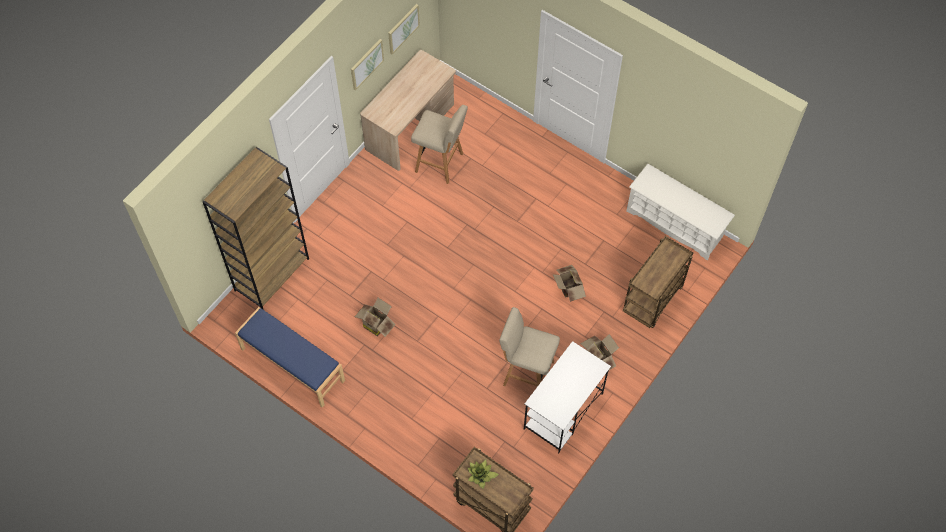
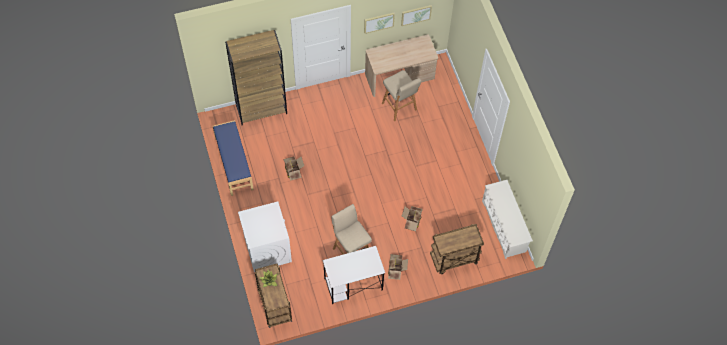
camera: 35 degrees right, 0 degrees up
(423, 441) = (267, 248): none -> white washing machine

